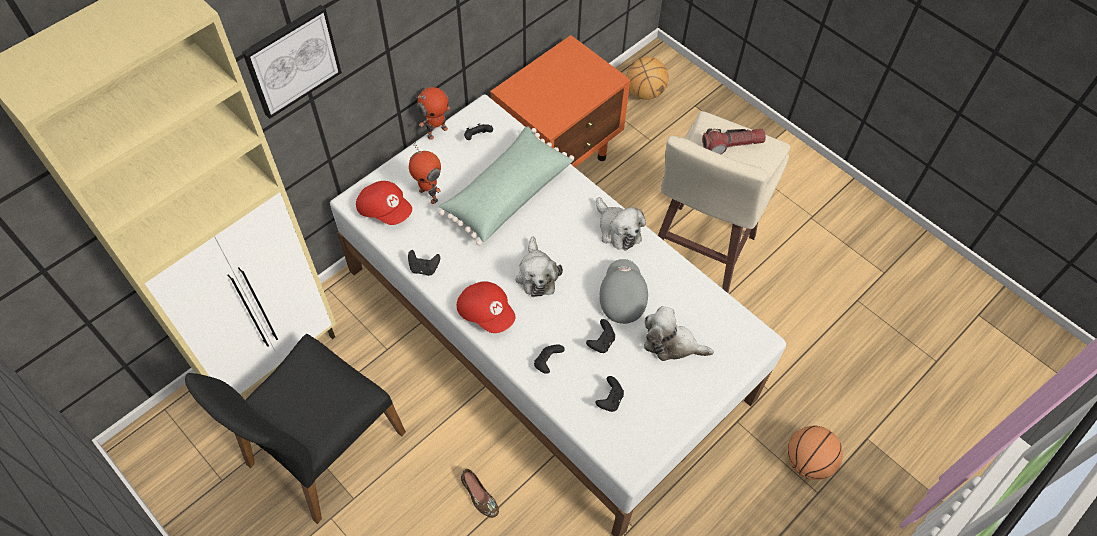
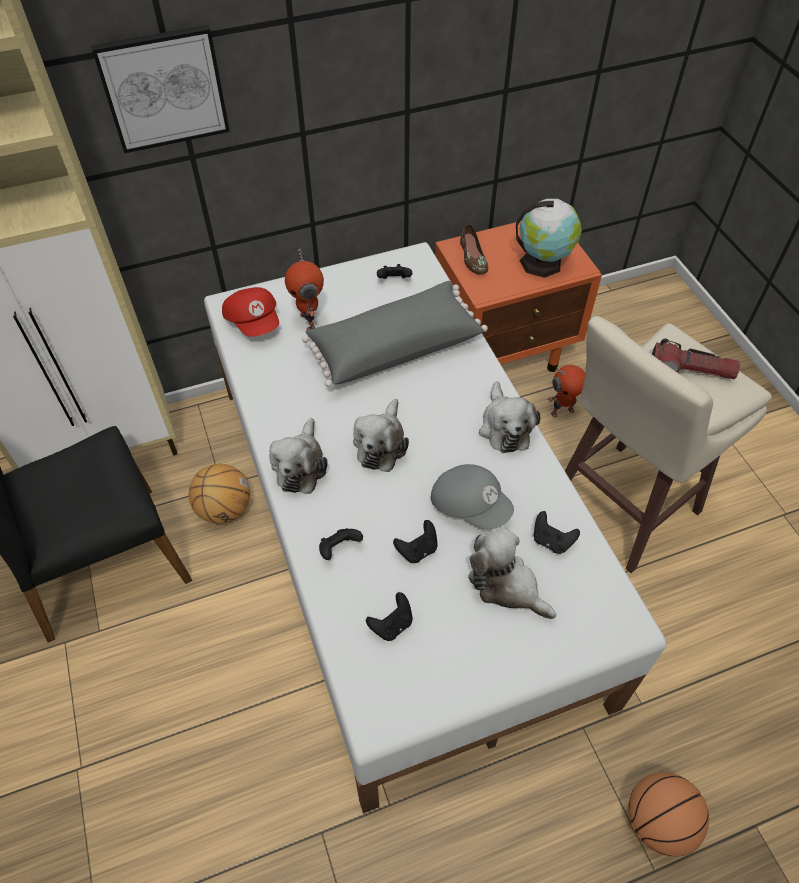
camera: 25 degrees right, 5 degrees down
(424, 268) = (259, 394): black game controller -> black game controller (551, 541)
(436, 131) = (353, 262): toy robot -> toy robot (562, 411)
(479, 496) = (231, 686): brown shoe -> brown shoe (472, 258)
(486, 312) = (300, 465): red cap -> plush toy
(506, 193) = (394, 346): green pillow -> grey pillow
(582, 83) = (543, 263): none -> globe
(621, 297) = (470, 505): grey cap -> grey cap turned 105 degrees clockwise
(644, 92) = (632, 317): basketball -> basketball (224, 509)

